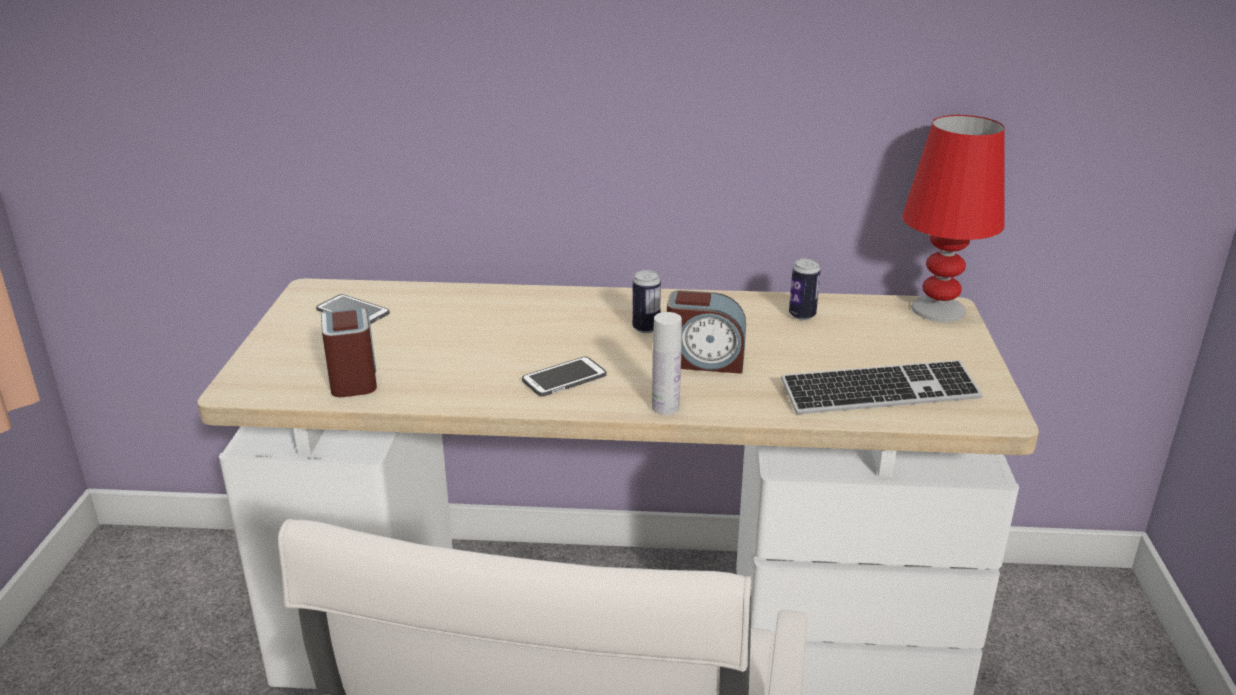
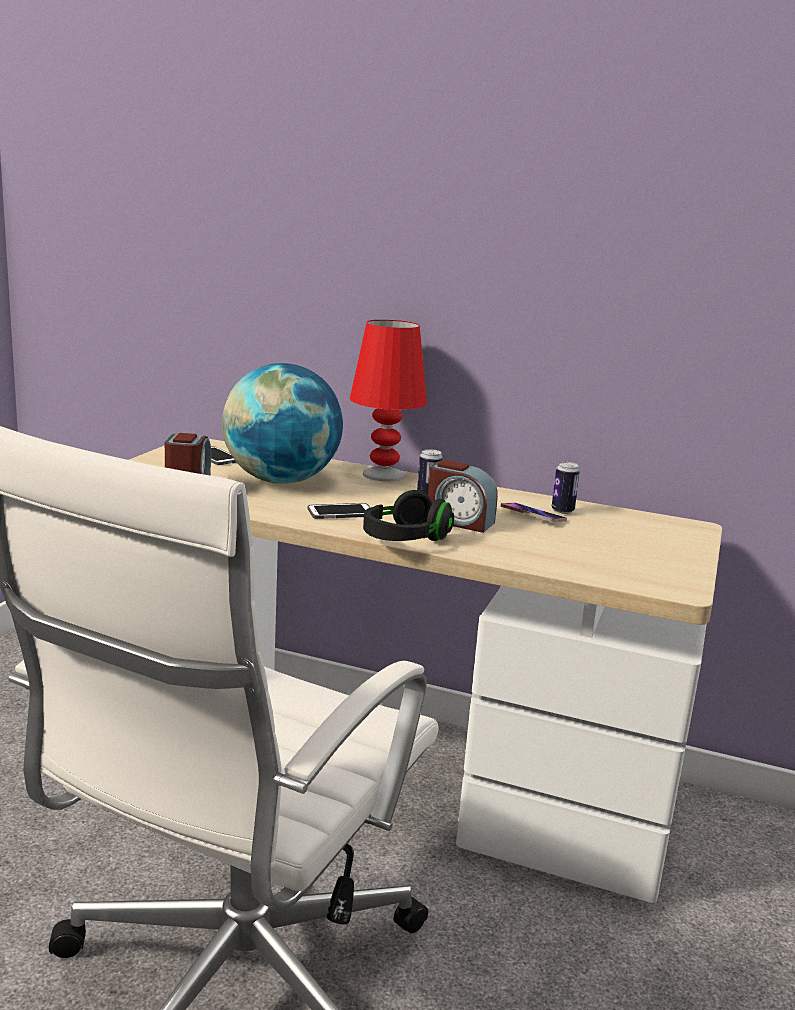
camera: 15 degrees right, 10 degrees down
(459, 337) = (281, 481): none -> globe
(665, 407) = (405, 539): white bottle -> black headphones
(776, 332) = (532, 516): none -> phone
(880, 392) = (589, 561): keyboard -> none
(937, 310) = (684, 526): red table lamp -> red table lamp (383, 475)

